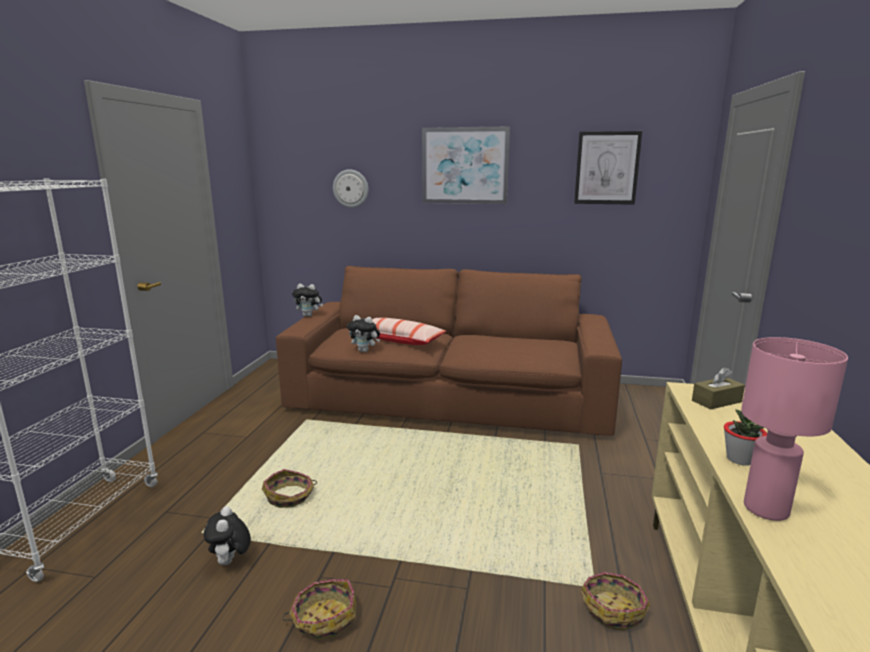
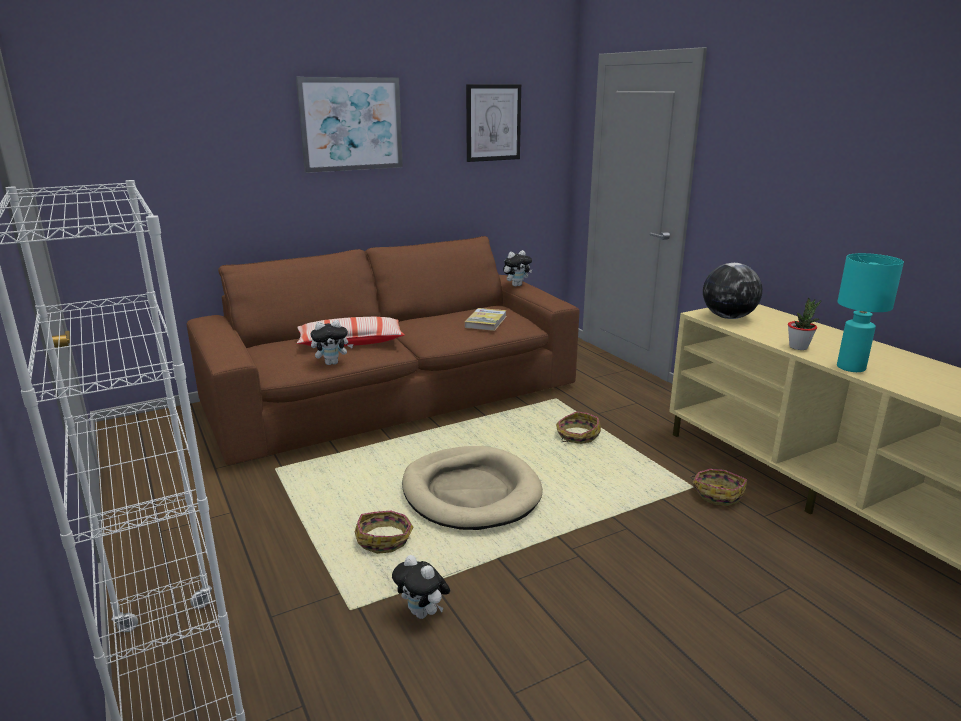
camera: 40 degrees left, 5 degrees up
(309, 316) = (211, 340): plush toy -> plush toy (516, 285)
(324, 618) = (567, 601): basket -> basket (577, 436)
(351, 188) = (203, 160): wall clock -> none
(392, 491) = (471, 492): none -> beige dog bed
(525, 350) = (486, 322): none -> book
(716, 401) = (728, 317): brown tissue box -> globe
(767, 510) = (851, 368): pink table lamp -> turquoise table lamp

